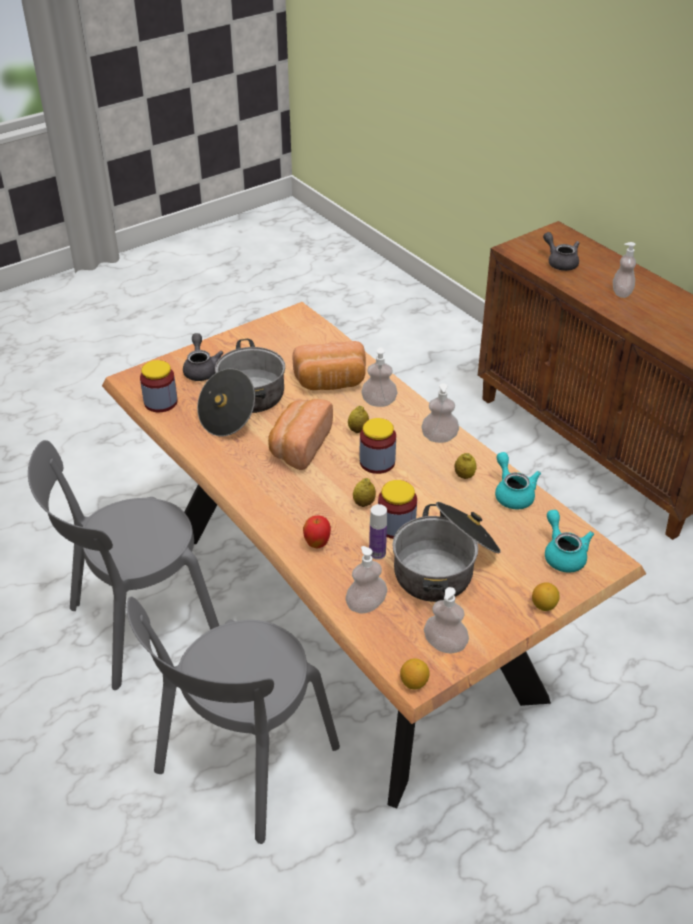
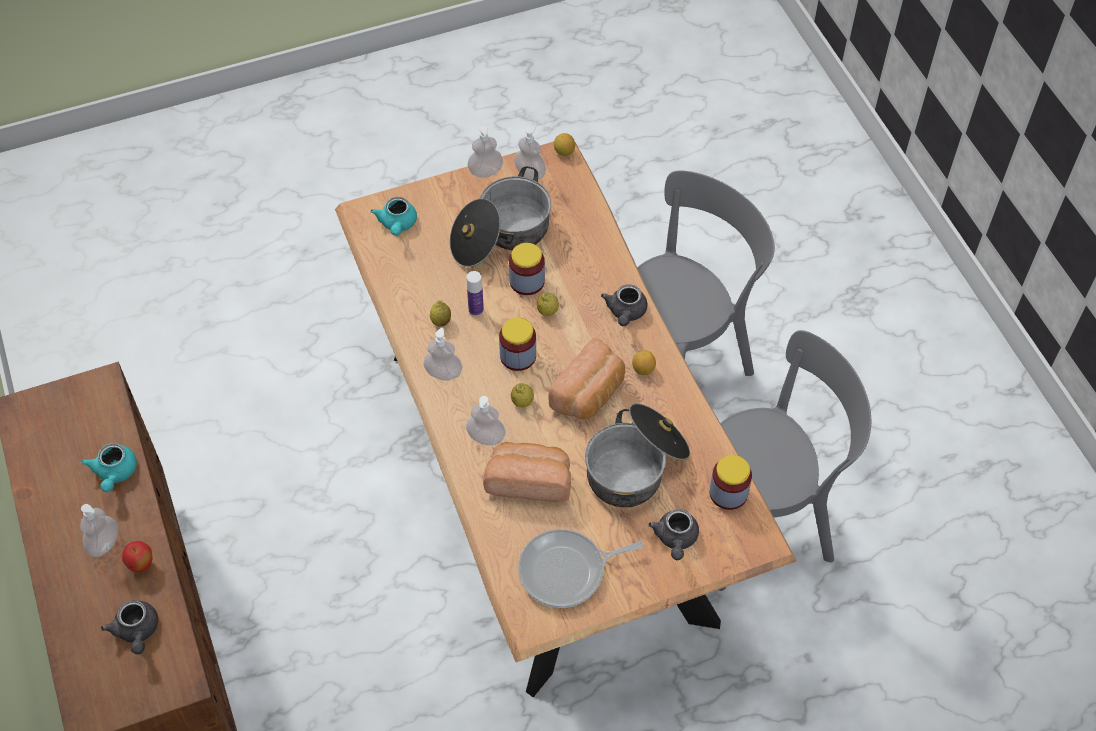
camera: 165 degrees left, 15 degrees up
(282, 340) = (567, 571): none -> frying pan
(283, 516) = (625, 313): none -> grey teapot
(317, 544) = (603, 278): apple -> apple (141, 565)
(366, 605) = (579, 216): soap dispenser -> soap dispenser (485, 171)
(377, 553) = (553, 258): bottle -> bottle (476, 310)
(512, 493) = (406, 292): turquoise teapot -> turquoise teapot (115, 473)
(544, 605) = (439, 186): lemon -> lemon (643, 369)

